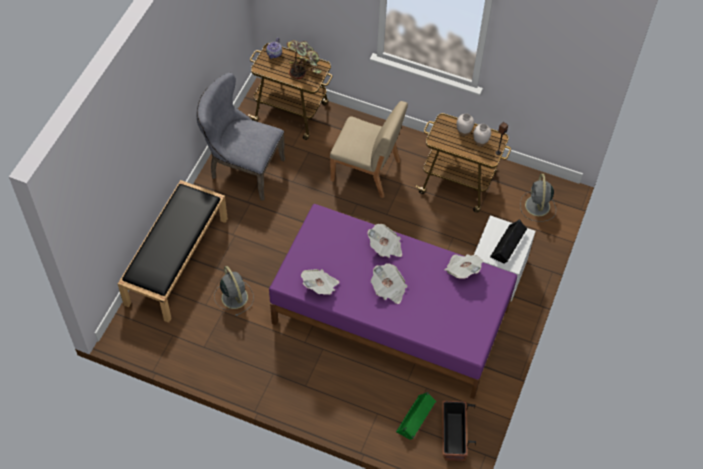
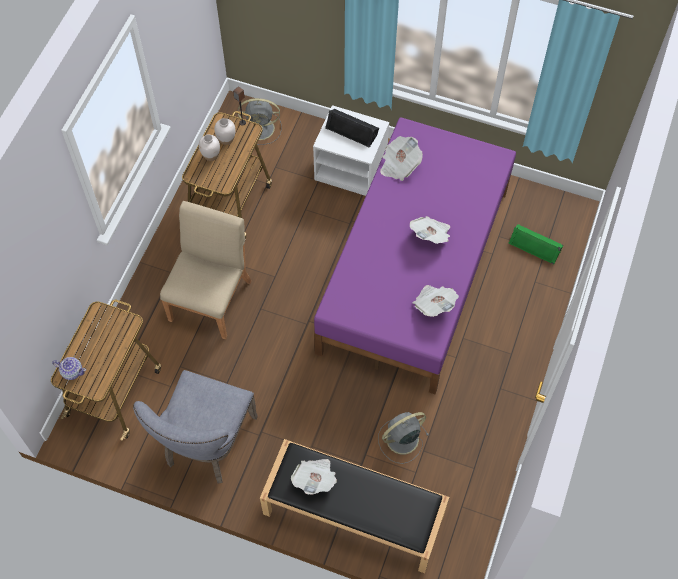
camera: 90 degrees left, 5 degrees up
(303, 66) = (96, 334): potted plant -> none
(385, 247) = (374, 239): newspaper -> newspaper (315, 479)
(453, 436) = (551, 212): planter -> none

